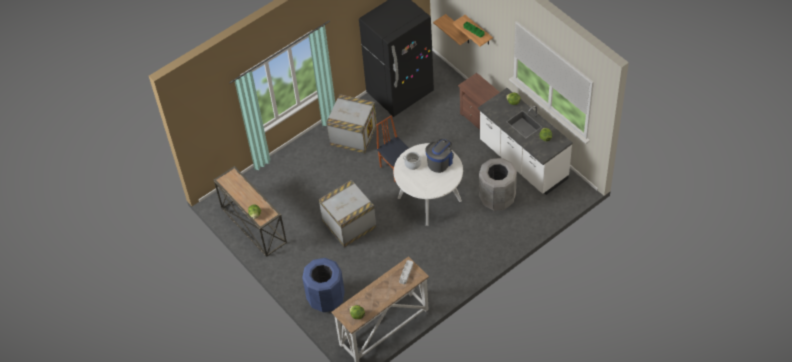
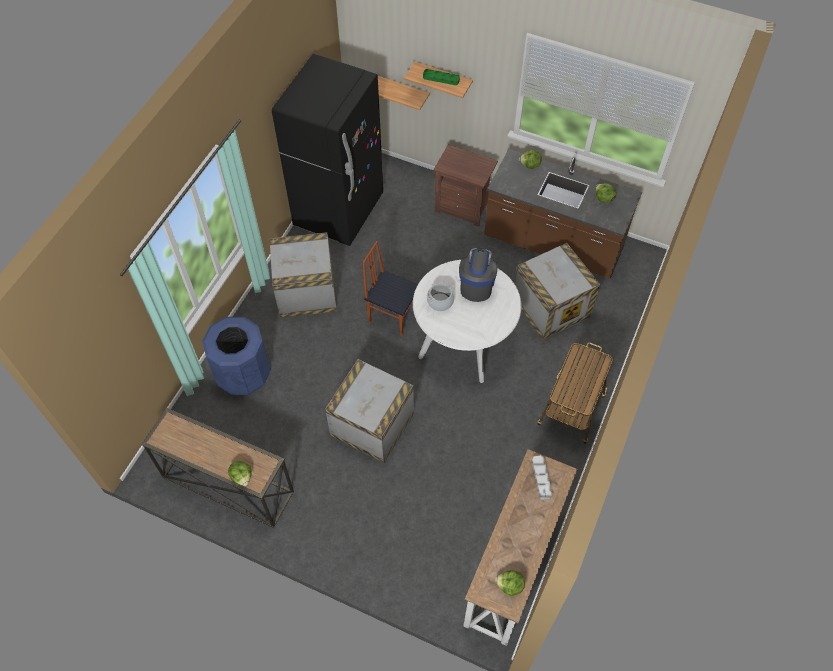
camera: 30 degrees left, 5 degrees up
(326, 298) = (401, 557): blue trash can -> blue trash can (243, 375)
(469, 261) = (570, 411): none -> cart
(497, 198) = (551, 307): grey trash can -> crate
(522, 161) = (552, 245): white counter -> brown counter

